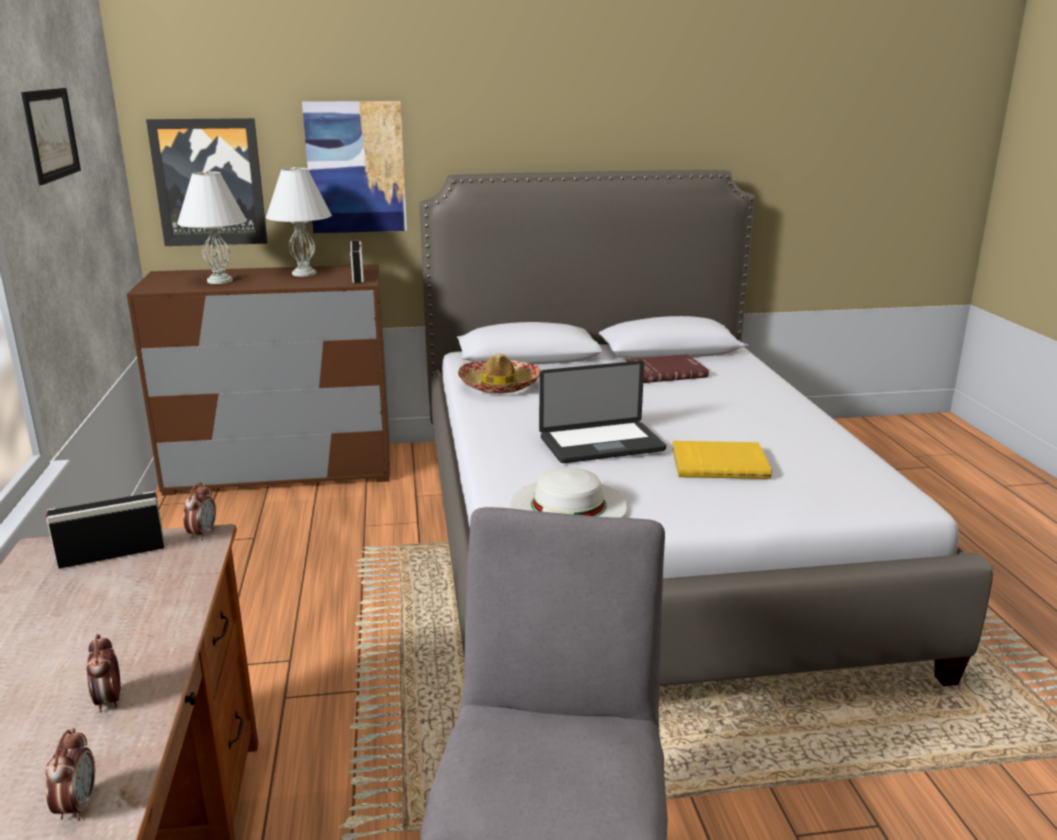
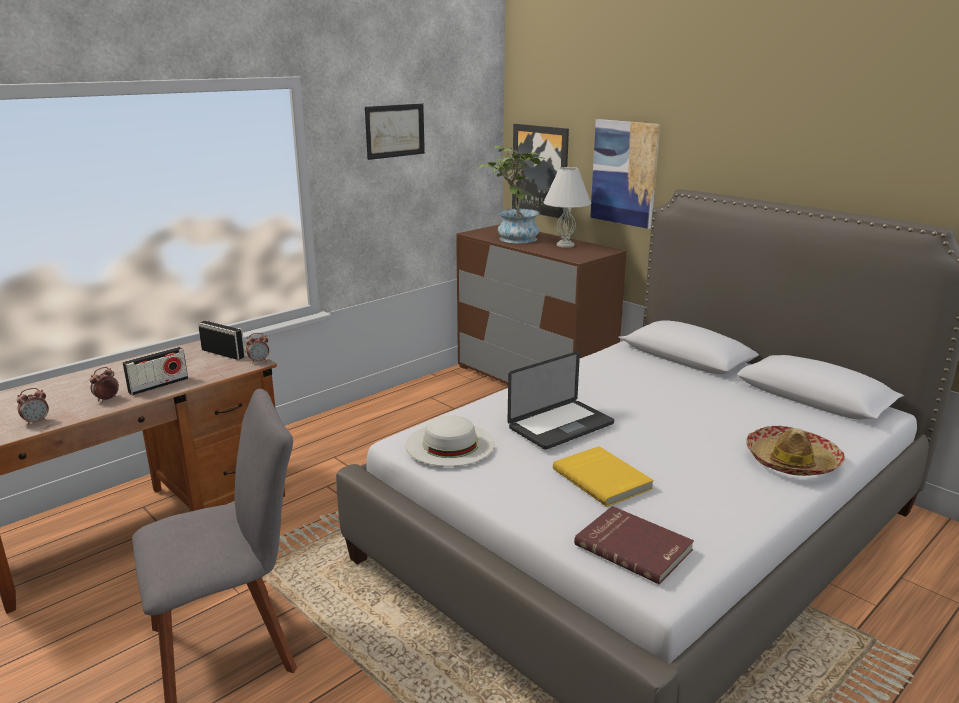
camera: 55 degrees right, 0 degrees up
(219, 281) = (513, 237): white table lamp -> potted plant
(357, 277) = (586, 255): radio -> radio (158, 385)
(499, 385) = (611, 365): hat -> hat (792, 461)
(601, 444) = (561, 426): laptop -> laptop turned 75 degrees counterclockwise
(665, 371) = (756, 408): red book -> red book (634, 546)

